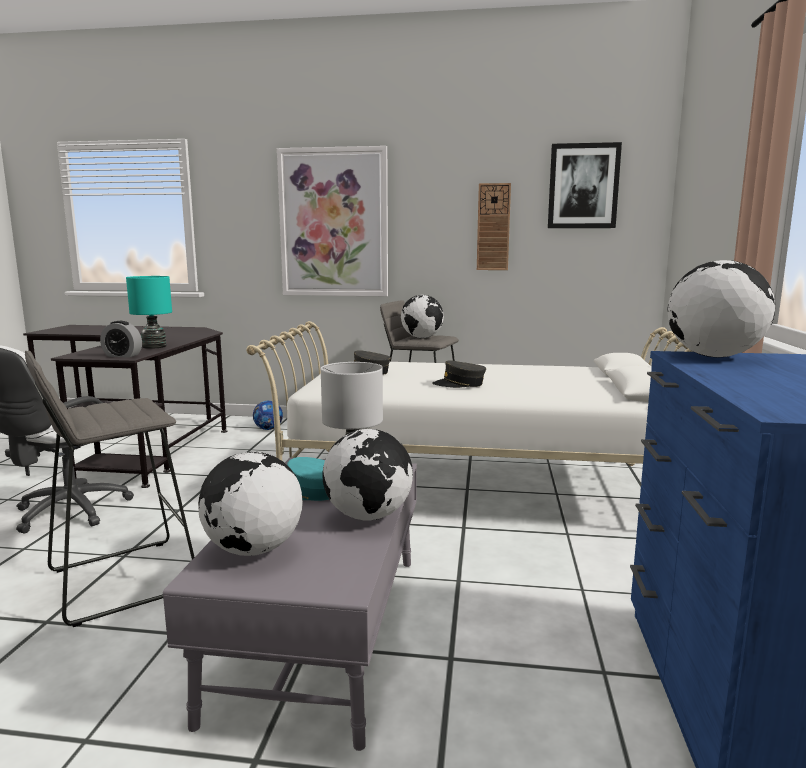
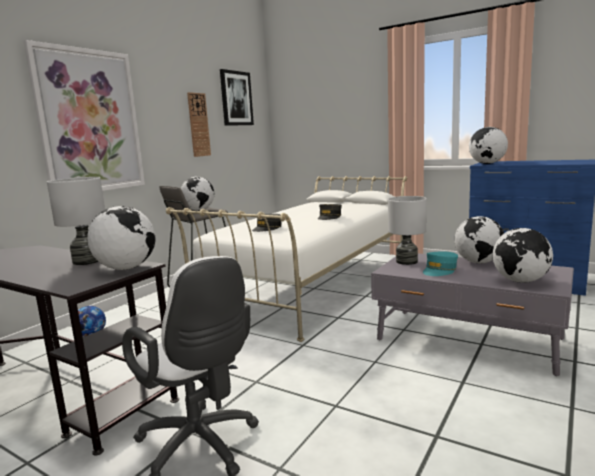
camera: 65 degrees left, 0 degrees up
(121, 579) = (379, 404): grey stool -> none
(122, 356) = (126, 268): alarm clock -> globe
(154, 346) = (87, 261): turquoise table lamp -> grey table lamp

